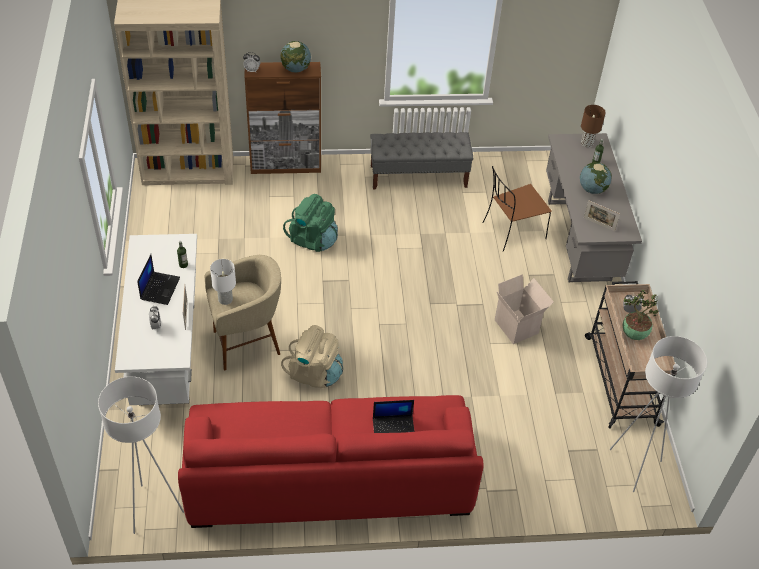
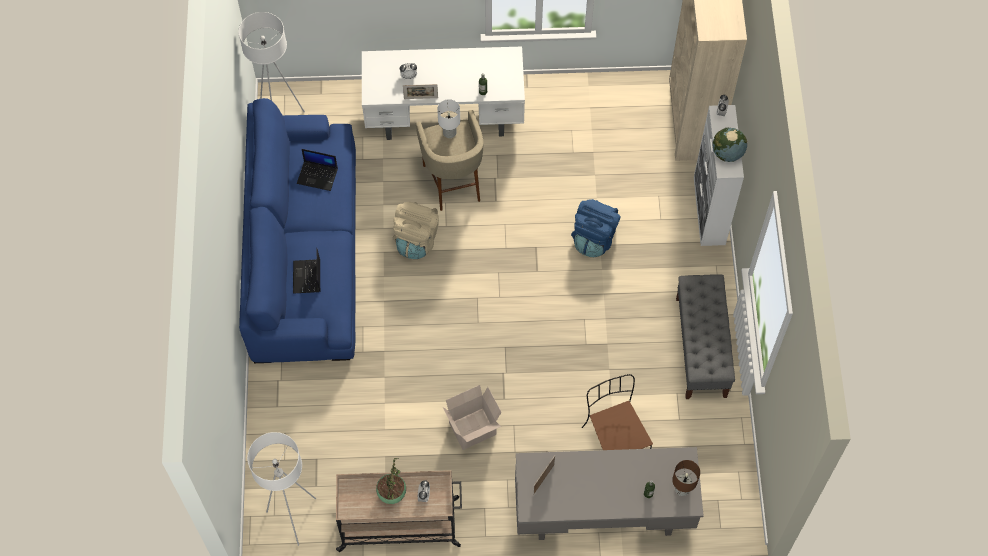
camera: 95 degrees right, 15 degrees up
(160, 288) = (454, 75): laptop -> laptop (318, 176)
(286, 166) = (709, 211): brown cabinet -> white cabinet
(313, 239) = (594, 238): green backpack -> blue backpack
(329, 474) = (304, 251): red sofa -> blue sofa
(592, 189) = (601, 482): globe -> none

